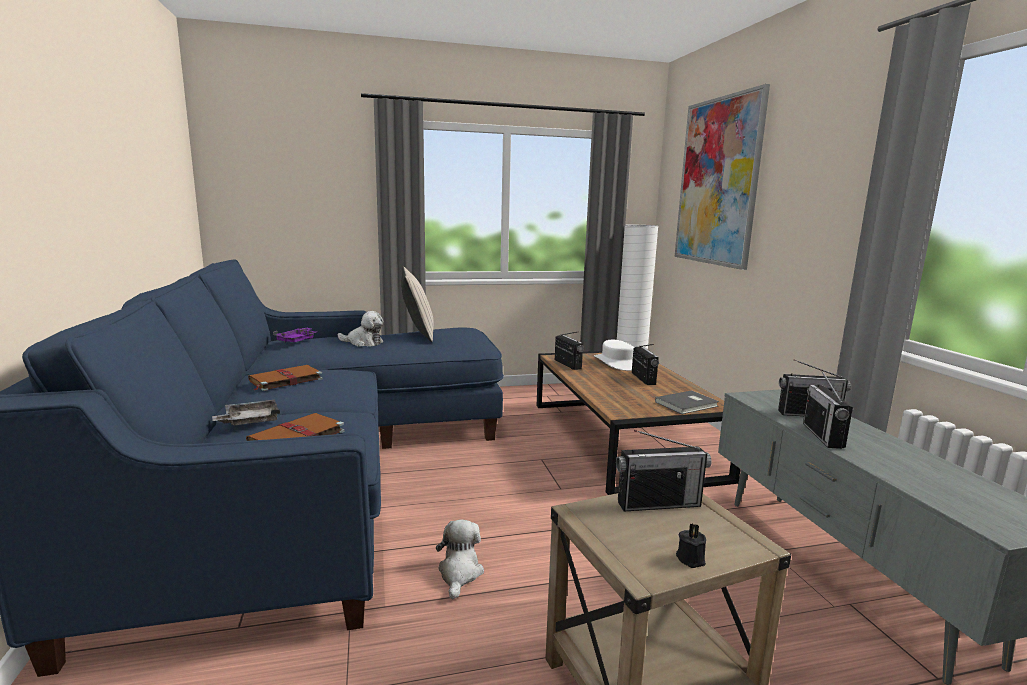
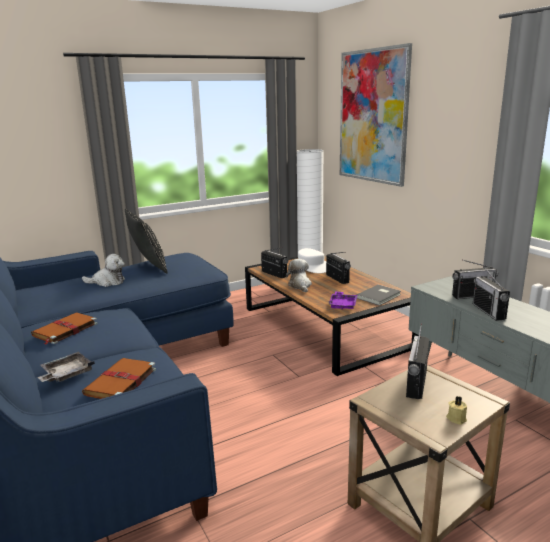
camera: 15 degrees left, 5 degrees up
(297, 340) = (44, 288): purple tray -> purple tray (343, 305)
(417, 334) = (148, 267): beige pillow -> black pillow
(459, 573) = (257, 458): plush toy -> plush toy (300, 285)
(658, 503) = (416, 383): radio -> radio turned 135 degrees clockwise
(691, 558) = (456, 418): black candle -> beige candle

